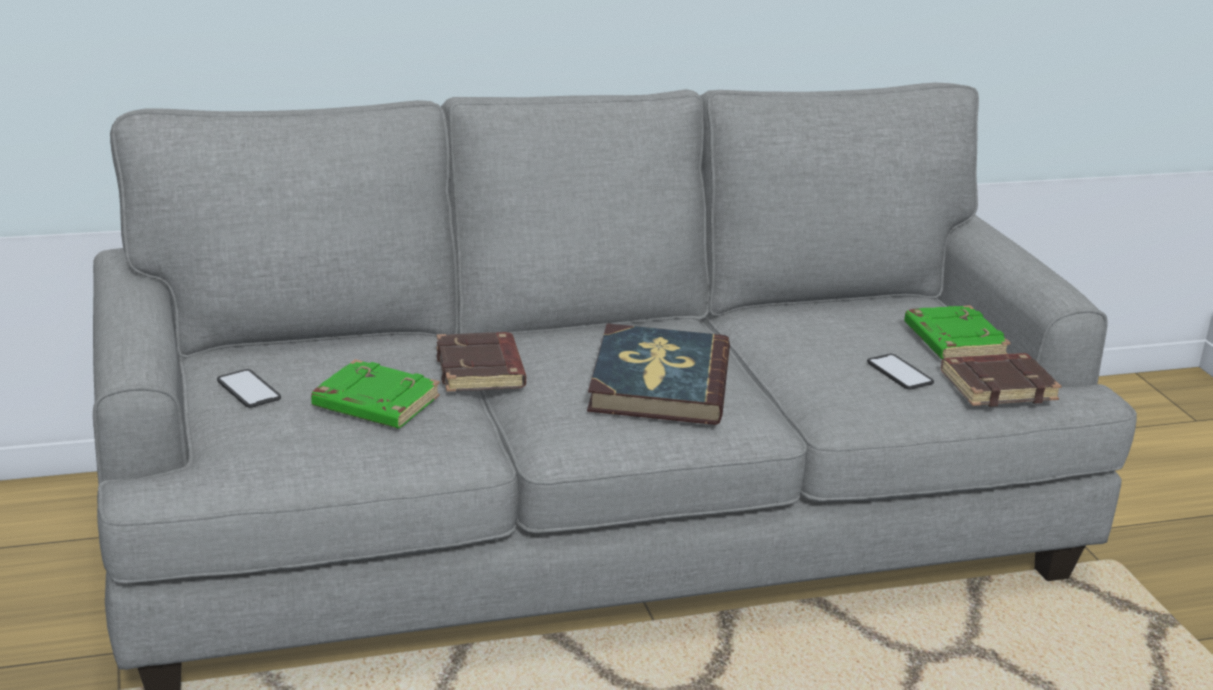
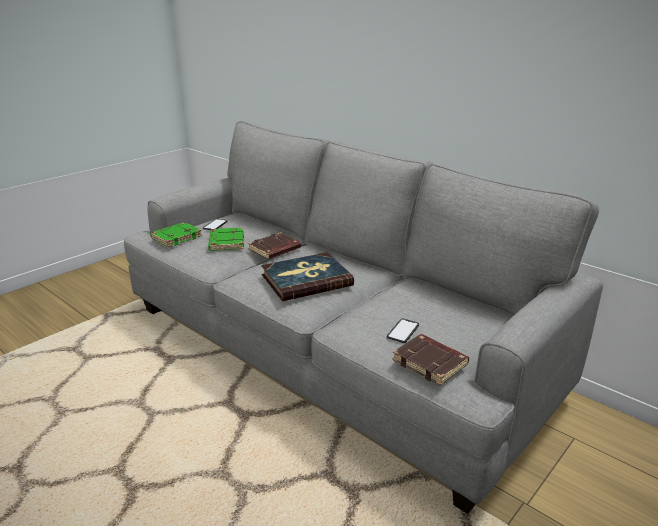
camera: 60 degrees right, 0 degrees up
(952, 340) = (467, 336): green book -> green book (176, 237)

